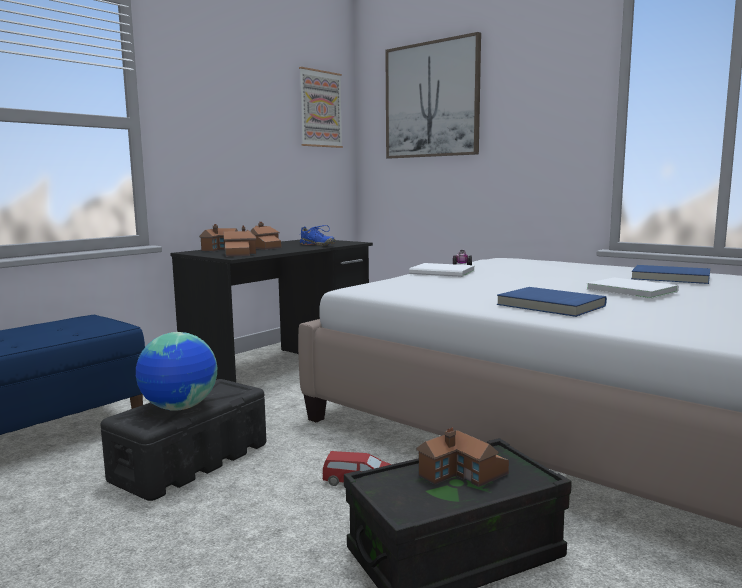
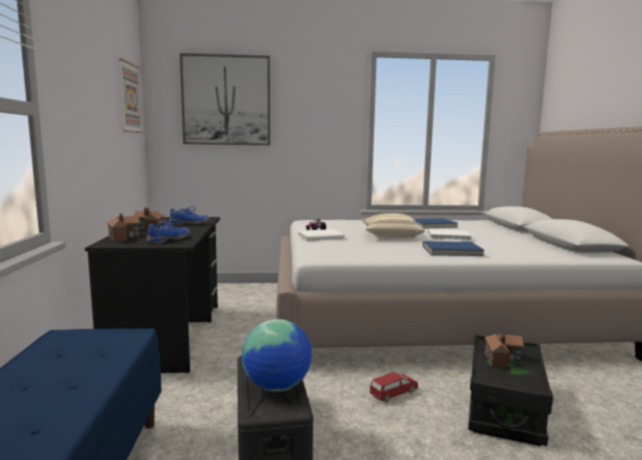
camera: 45 degrees left, 0 degrees up
(241, 253) = (168, 240): toy house -> blue shoe
(536, 282) = (390, 237): none -> beige pillow

